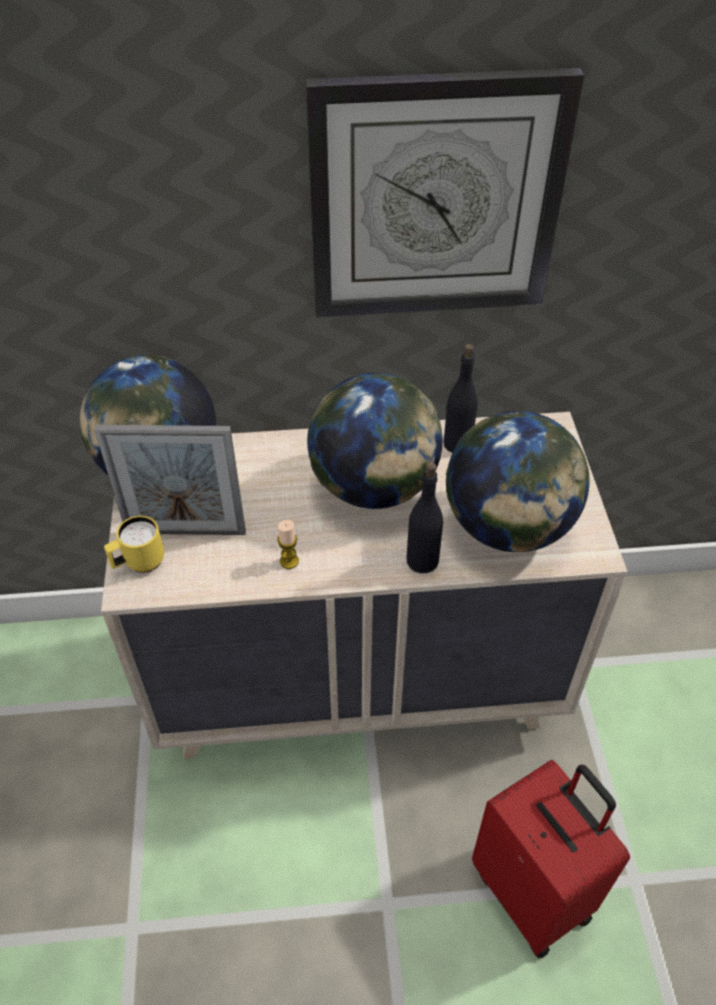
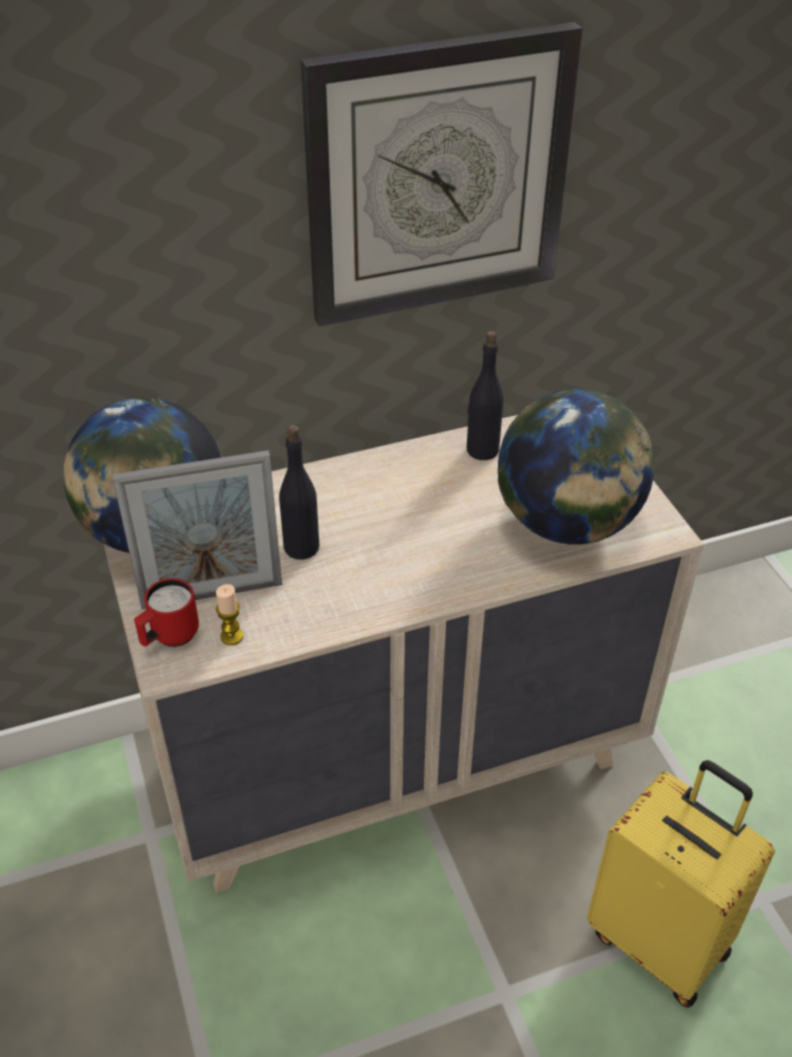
camera: 15 degrees left, 5 degrees down
(139, 563) = (169, 637): yellow mug -> red mug
(289, 561) = (342, 602): candle -> candle (231, 636)
(374, 487) = (408, 510): globe -> none
(422, 560) = (489, 573): black bottle -> black bottle (301, 547)
(533, 892) = (660, 940): red suitcase -> yellow suitcase

